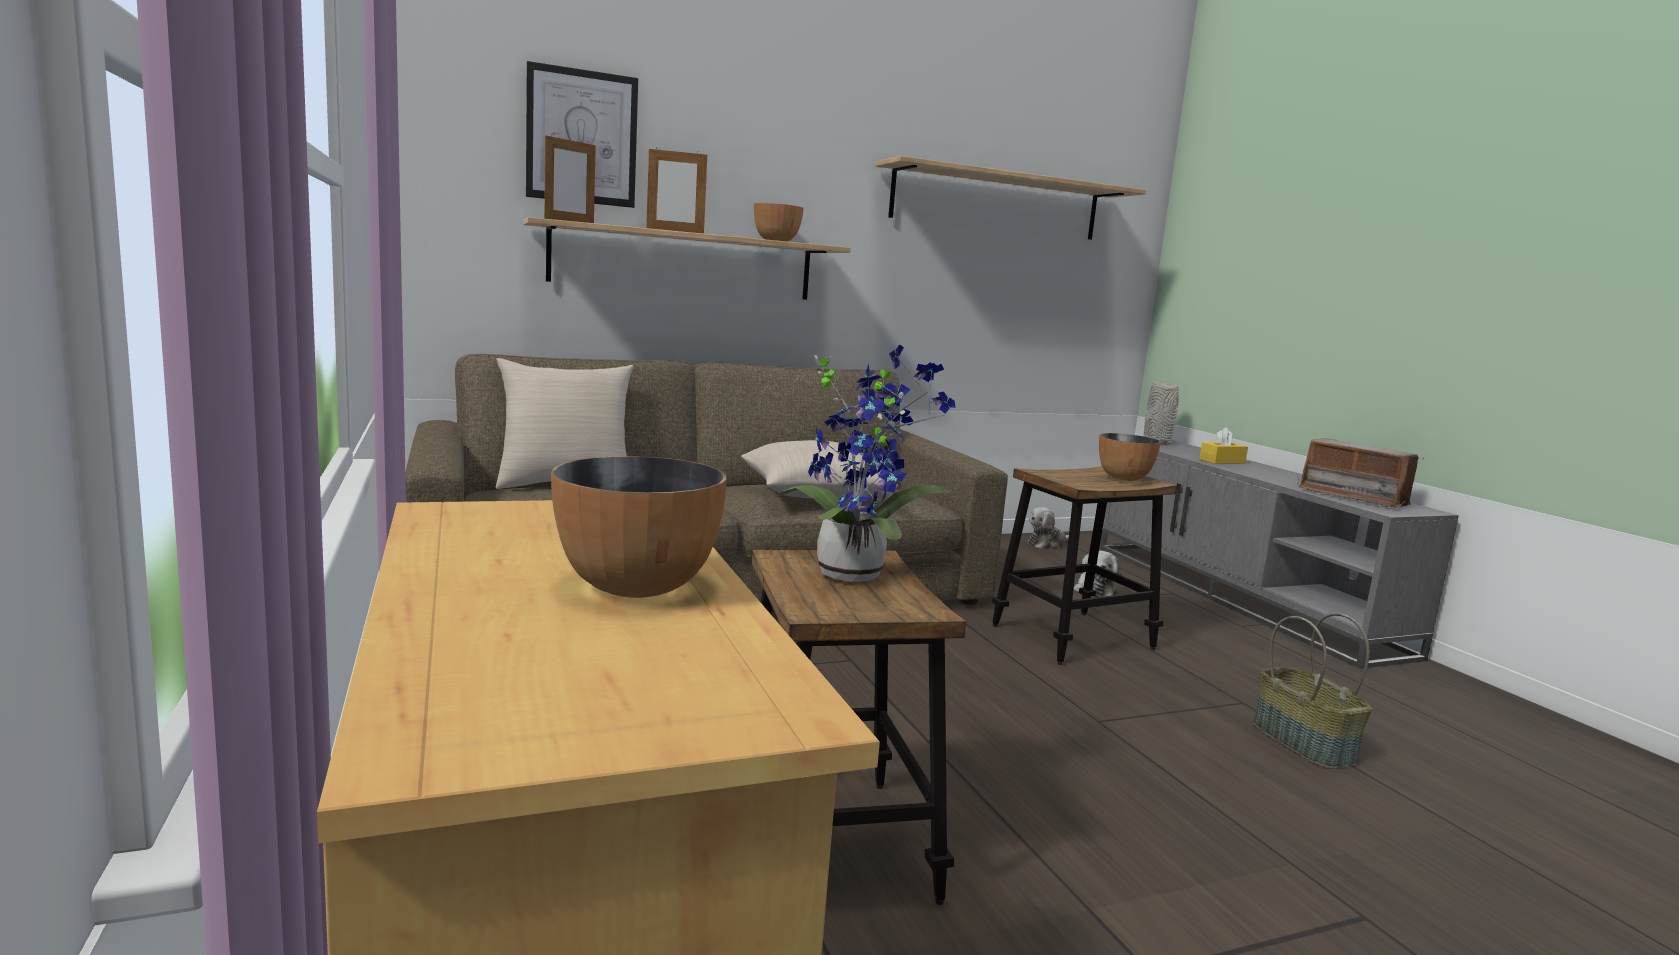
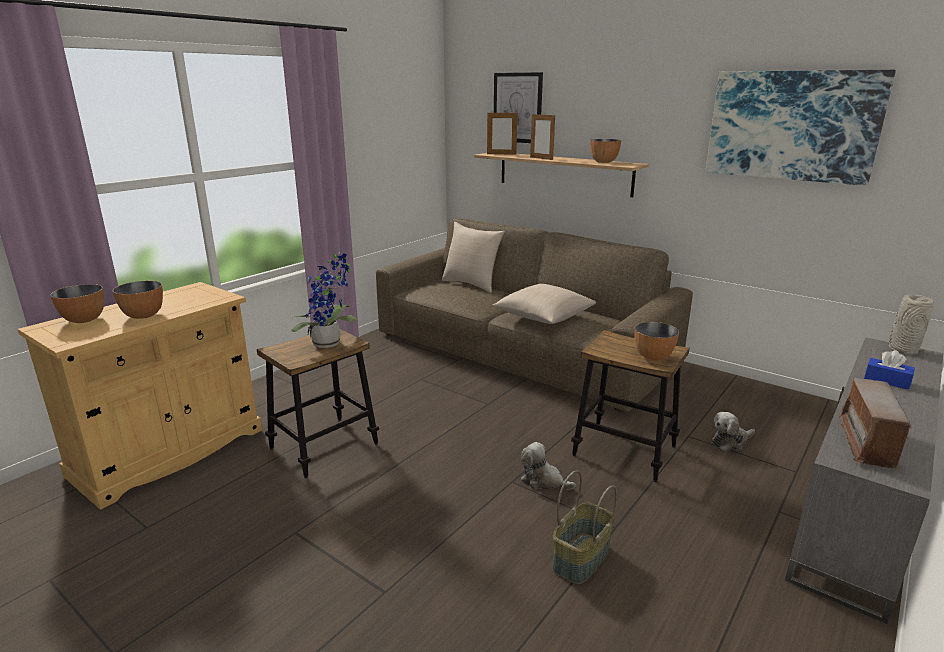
camera: 60 degrees right, 10 degrees up
(502, 661) = (84, 320): none -> bowl
(997, 203) = (792, 126): shelf -> picture
(1047, 544) = (799, 406): plush toy -> plush toy (543, 481)
(1222, 461) = (887, 380): yellow tissue box -> blue tissue box

